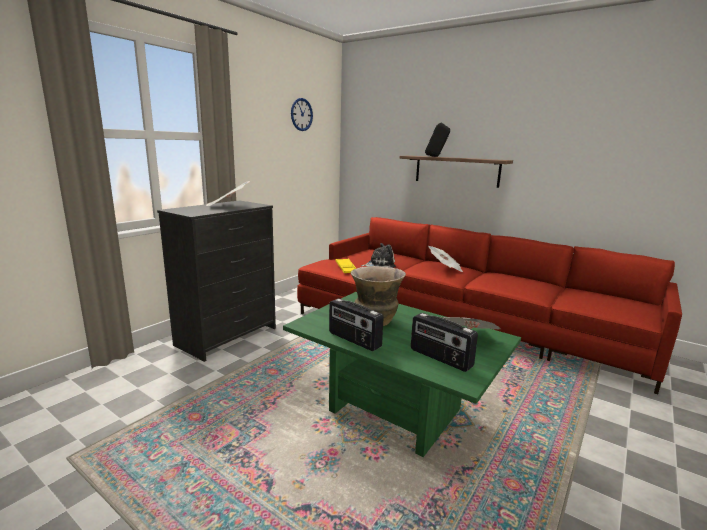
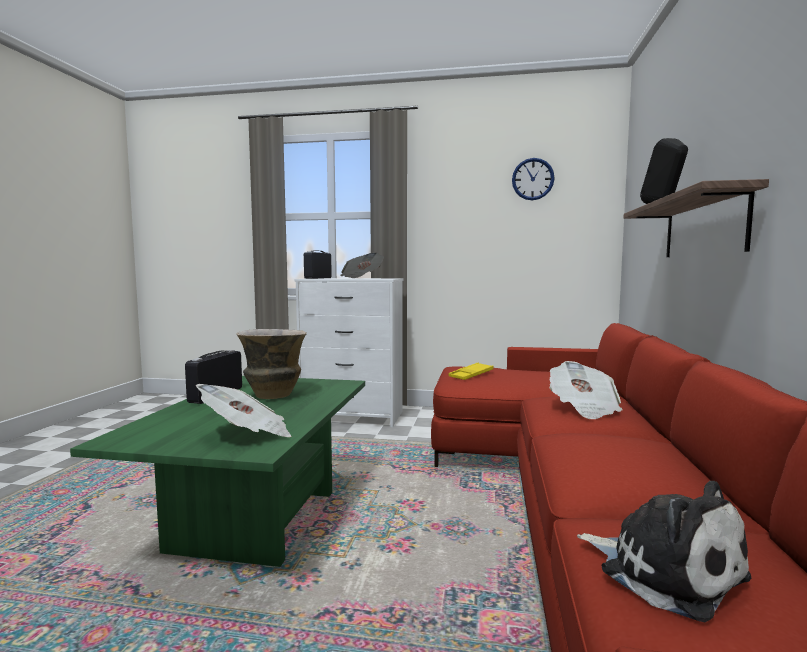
camera: 65 degrees right, 10 degrees down
(227, 336) = (352, 416): black dresser -> white dresser
(379, 264) = (522, 383): plush toy -> plush toy (664, 571)
(440, 358) = (176, 426): radio -> radio (317, 278)

